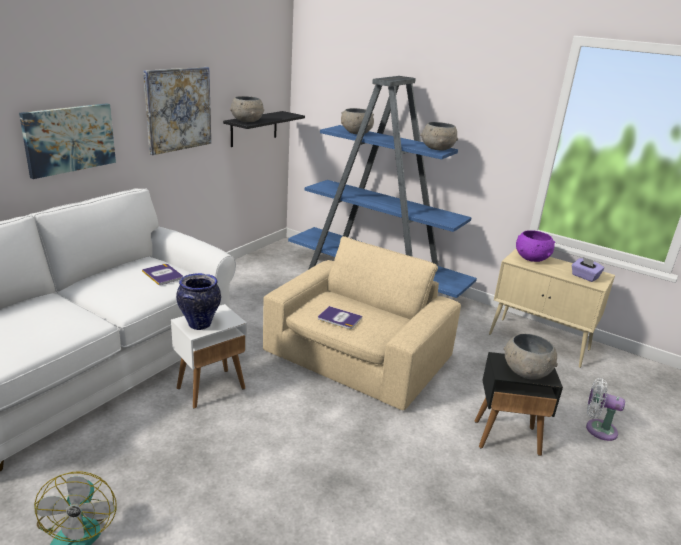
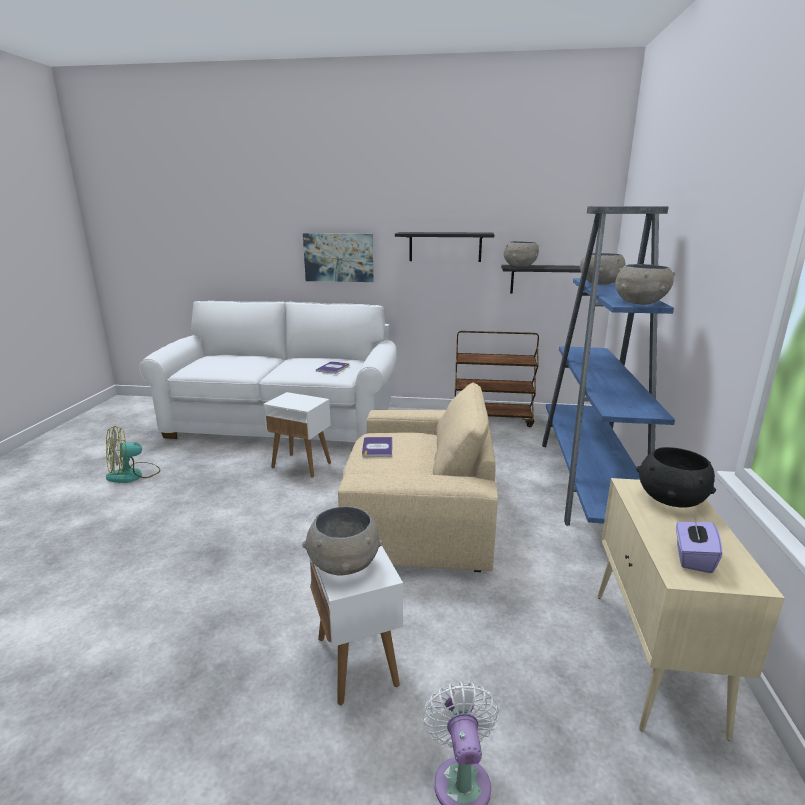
camera: 65 degrees right, 5 degrees down
(178, 109) = (445, 247): picture -> black shelf
(200, 324) = (288, 400): vase -> none
(239, 269) = (492, 419): none -> brown cart
(507, 437) = (357, 661): black side table -> white side table
(531, 258) = (671, 499): purple bowl -> black bowl

